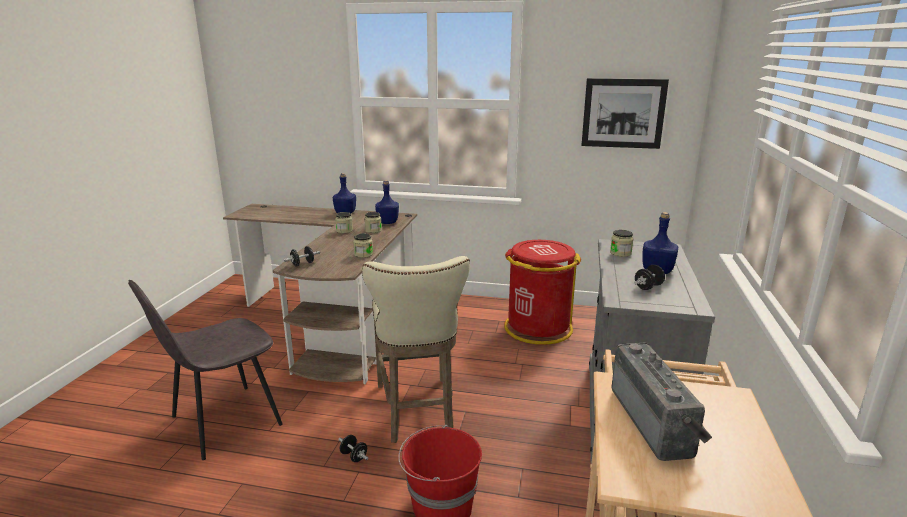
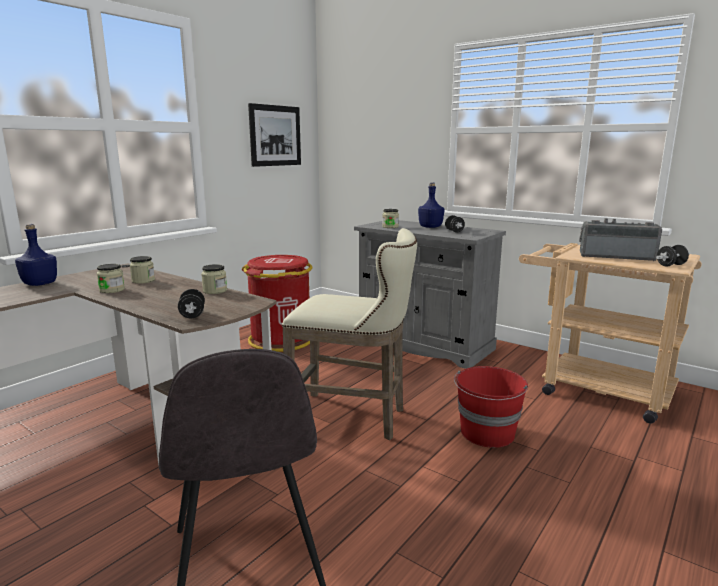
camera: 65 degrees left, 5 degrees down
(354, 456) = (397, 464): black dumbbell -> black dumbbell (670, 265)
(388, 222) = (129, 273): blue bottle -> none

